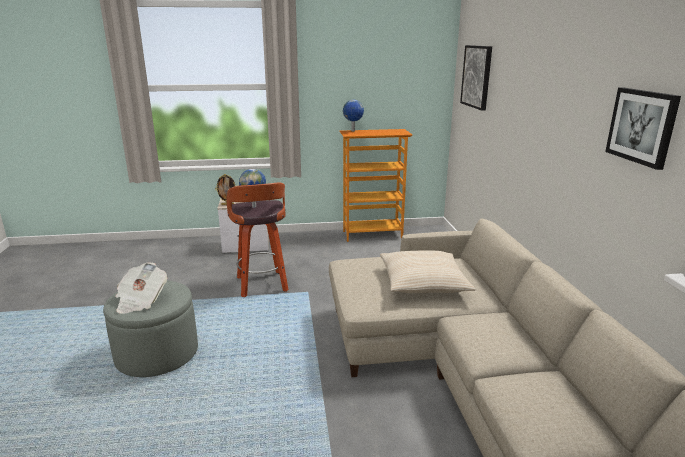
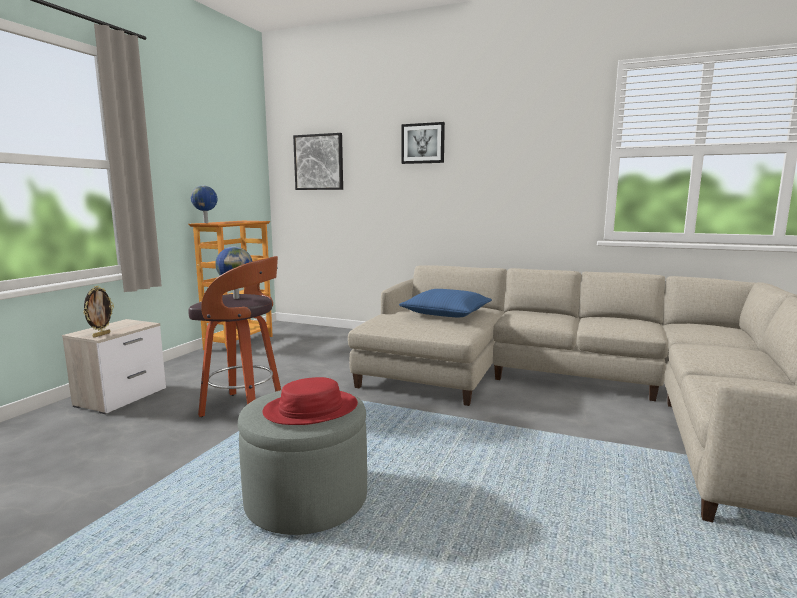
camera: 60 degrees left, 10 degrees down
(141, 301) = (311, 409): newspaper -> red hat
(423, 282) = (446, 313): beige pillow -> blue pillow
(642, 126) = (547, 165): picture -> picture (423, 143)

